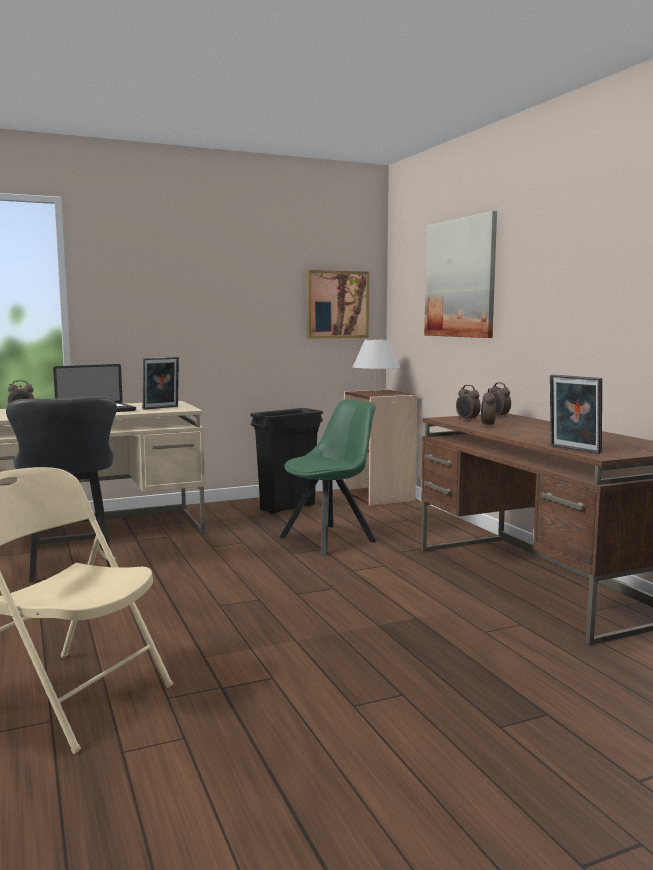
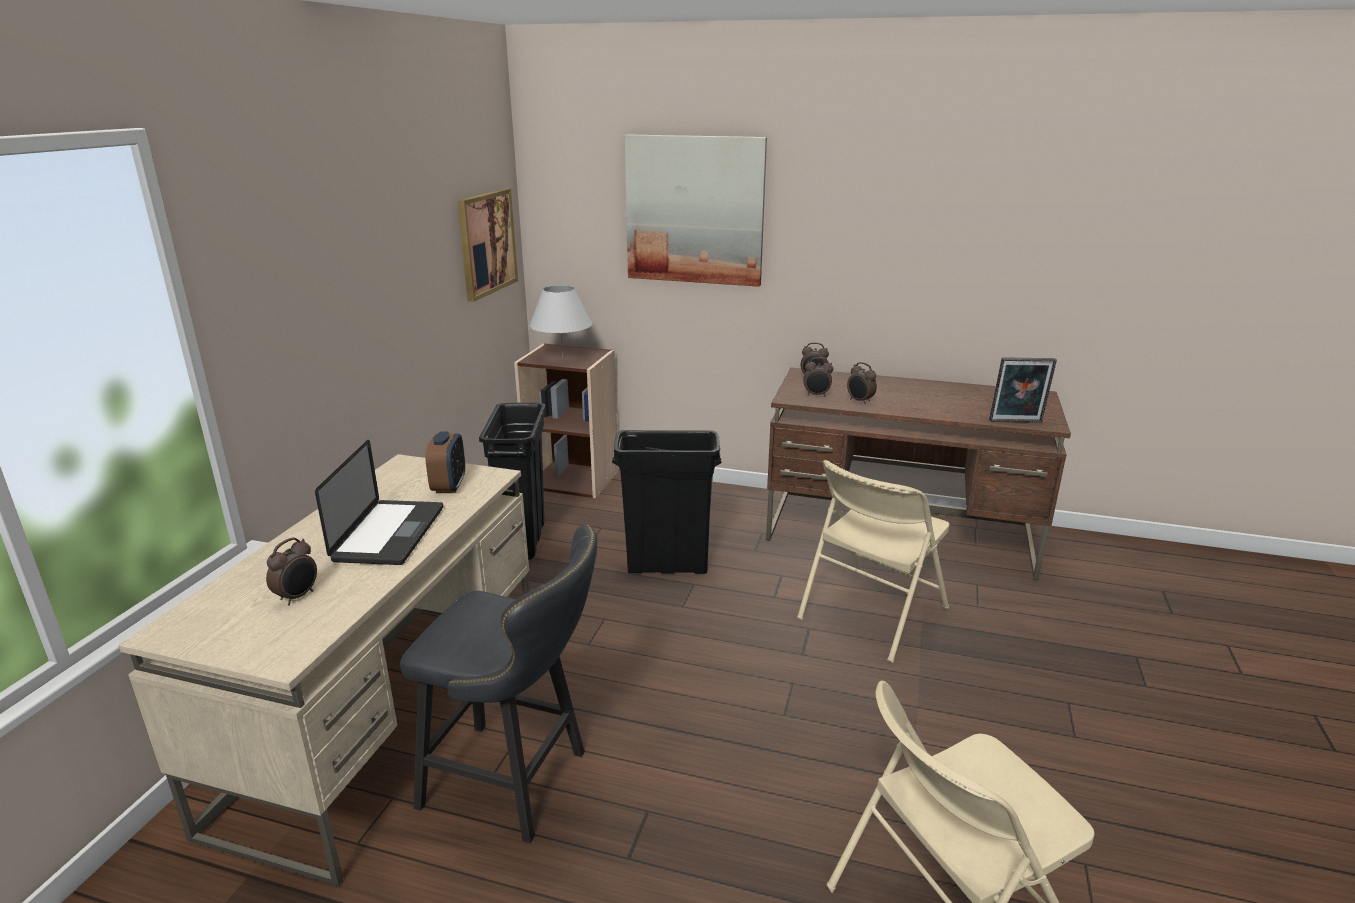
camera: 50 degrees left, 15 degrees up
(161, 408) = (449, 486): picture frame -> alarm clock
(330, 539) = (668, 566): green chair -> black trash can
(393, 600) = (872, 613): none -> beige chair

